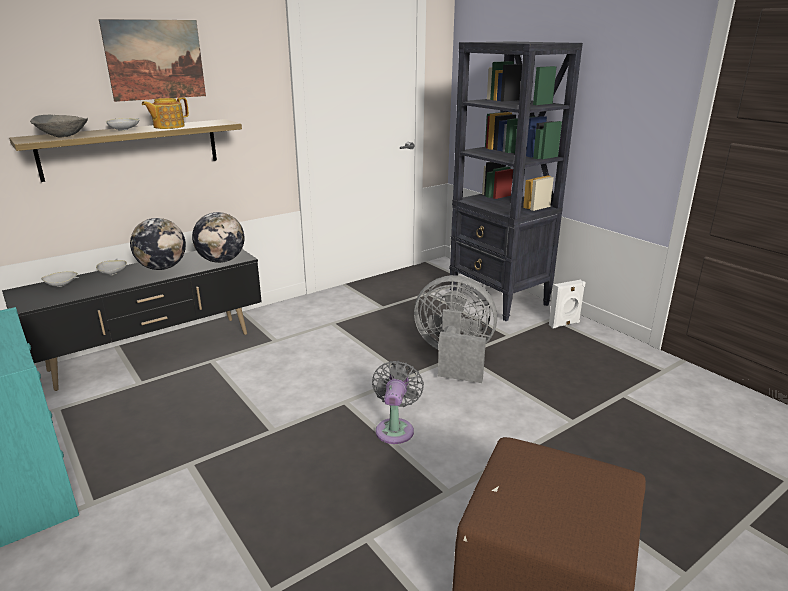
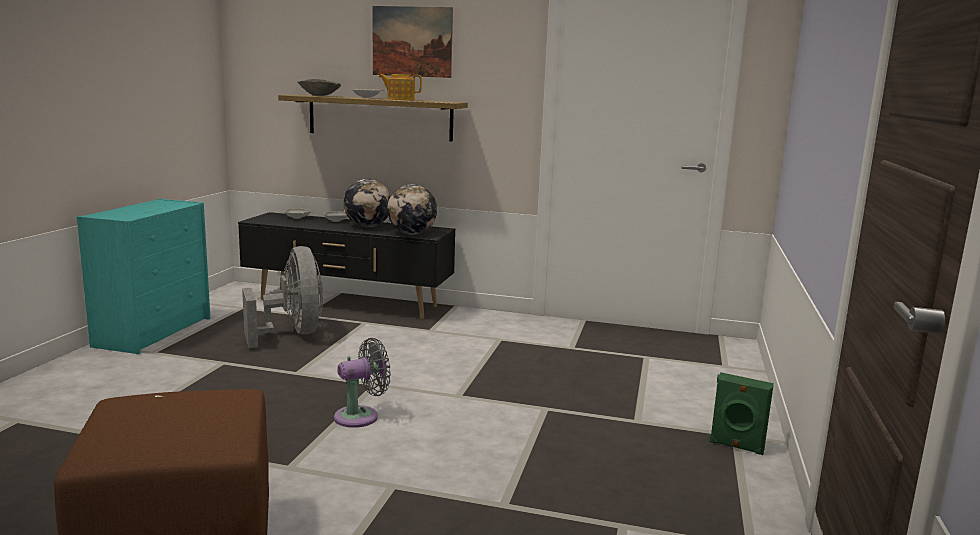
camera: 50 degrees right, 10 degrees down
(454, 358) = (532, 406): grey fan -> grey fan (292, 334)
(499, 299) = (714, 393): black bookcase -> none
(564, 324) = (736, 446): white speaker -> green speaker

